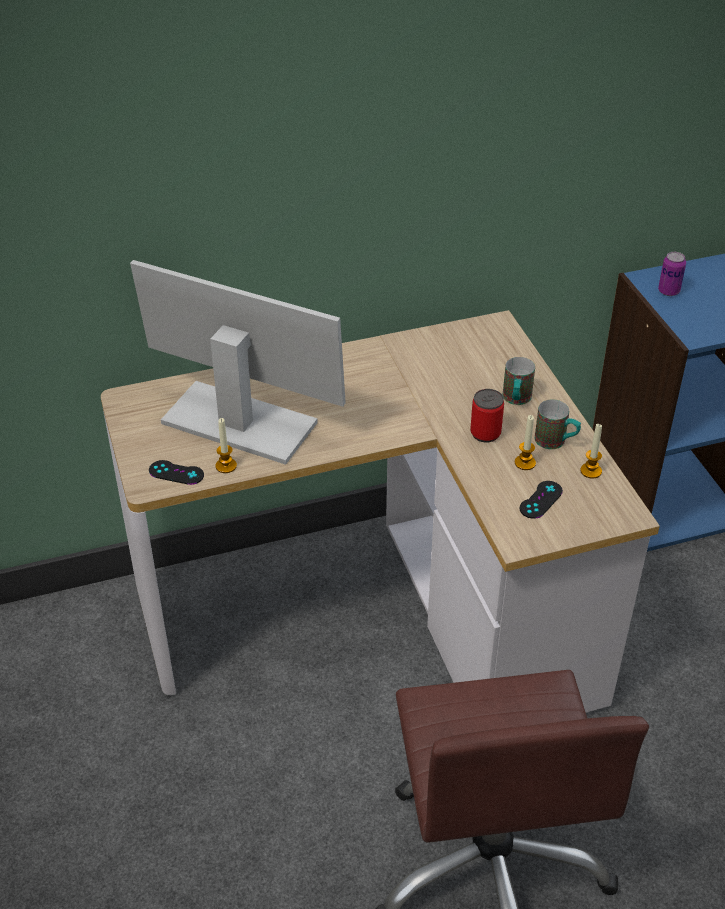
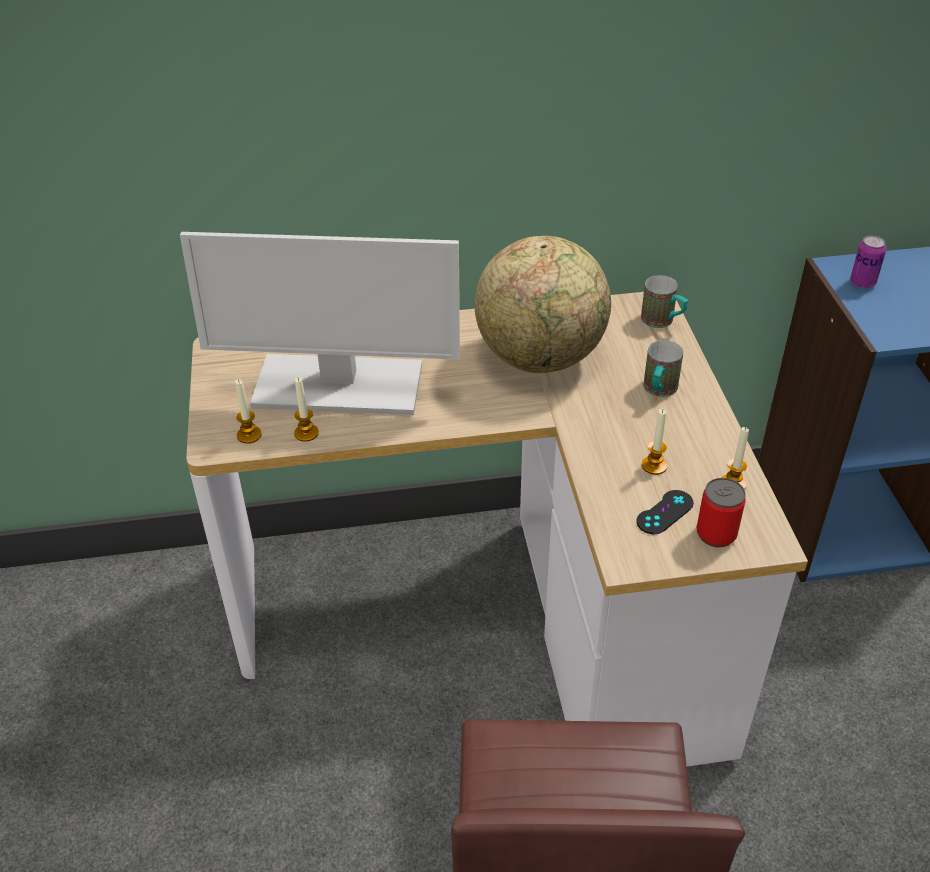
camera: 10 degrees right, 0 degrees up
(176, 473) = (249, 435): black game controller -> candle
(241, 423) = (336, 386): monitor -> monitor turned 150 degrees clockwise
(411, 381) = (541, 357): none -> globe
(485, 433) = (614, 426): can -> can (716, 534)
(556, 442) = (697, 445): mug -> mug (663, 322)

